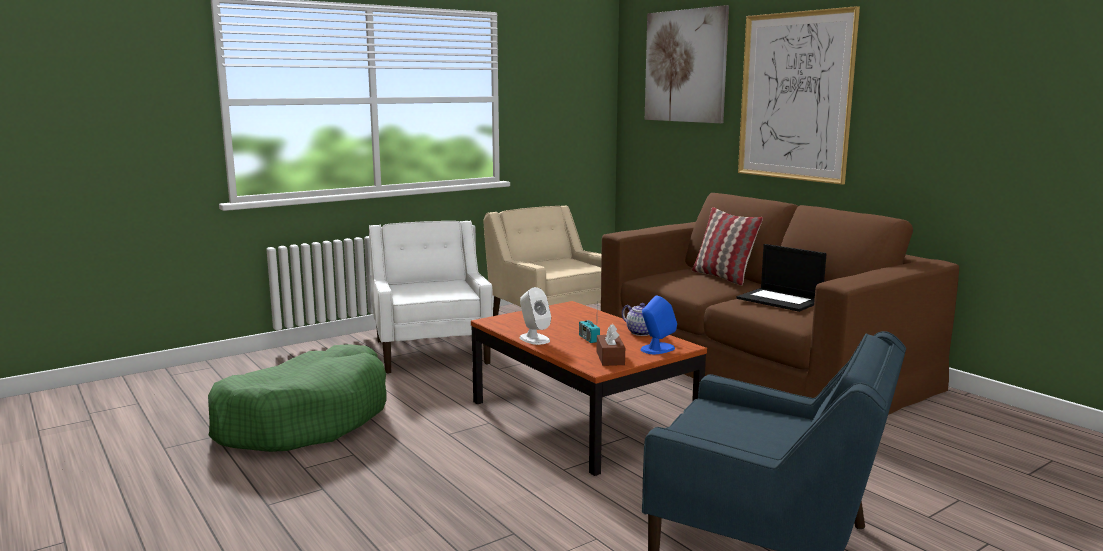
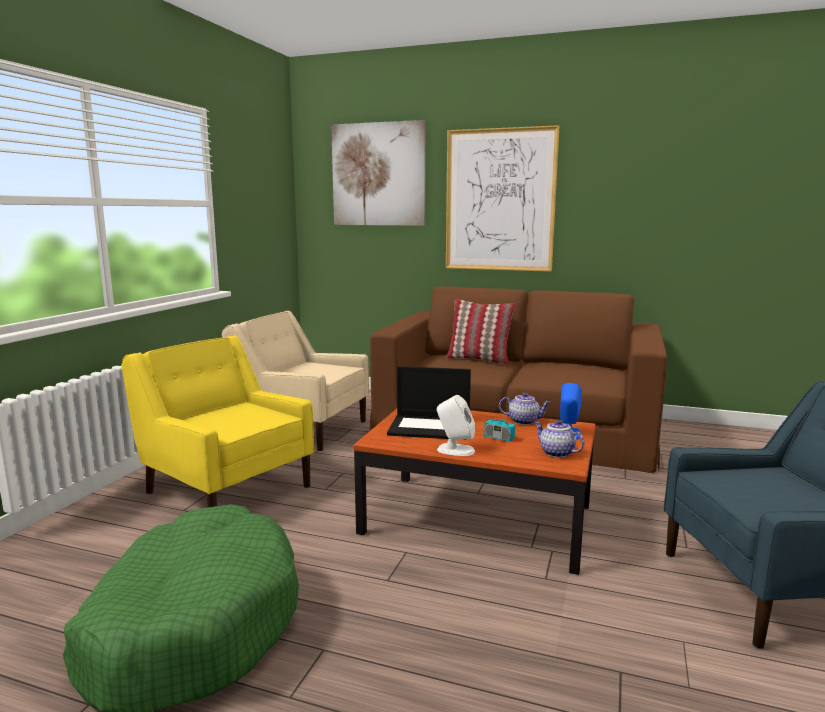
camera: 35 degrees left, 0 degrees up
(431, 351) = (227, 489): white armchair -> yellow armchair
(610, 358) = (556, 453): brown tissue box -> teapot
(780, 300) = (560, 371): laptop -> laptop (431, 427)

